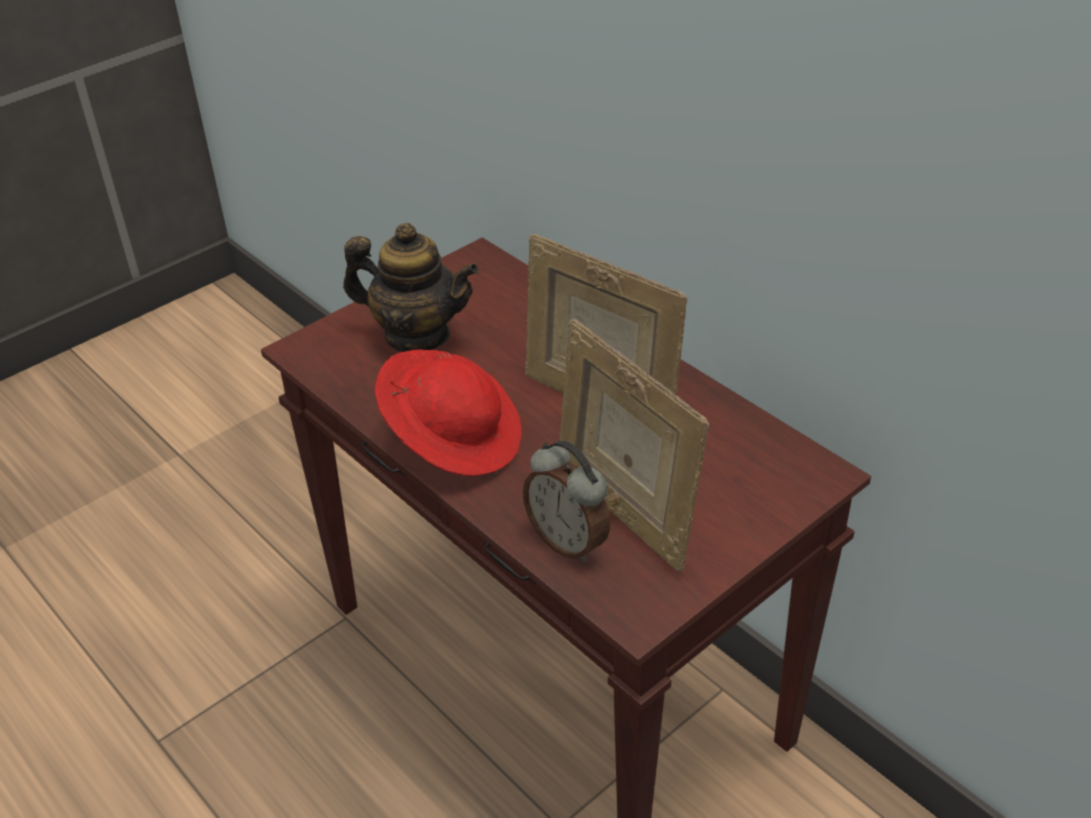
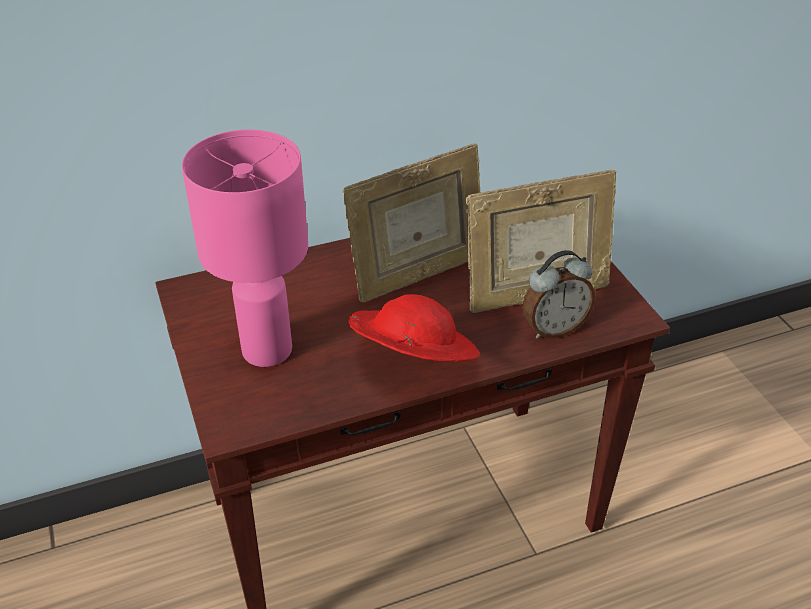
camera: 70 degrees left, 0 degrees up
(417, 335) = (265, 350): teapot -> pink table lamp

